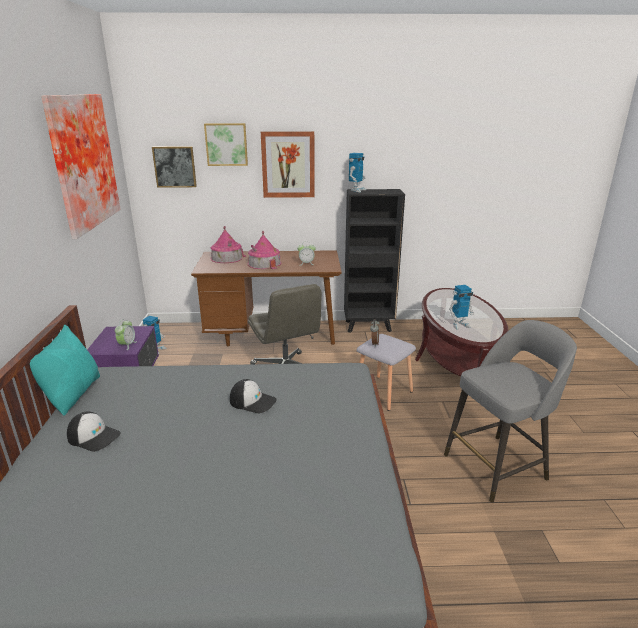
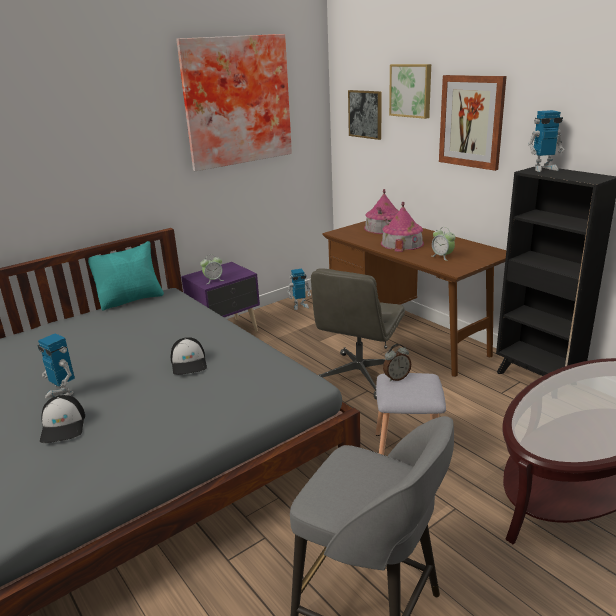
camera: 55 degrees right, 0 degrees up
(94, 436) = (87, 331): cap -> cap (63, 426)
(459, 325) = (548, 415): toy robot -> toy robot (62, 395)

